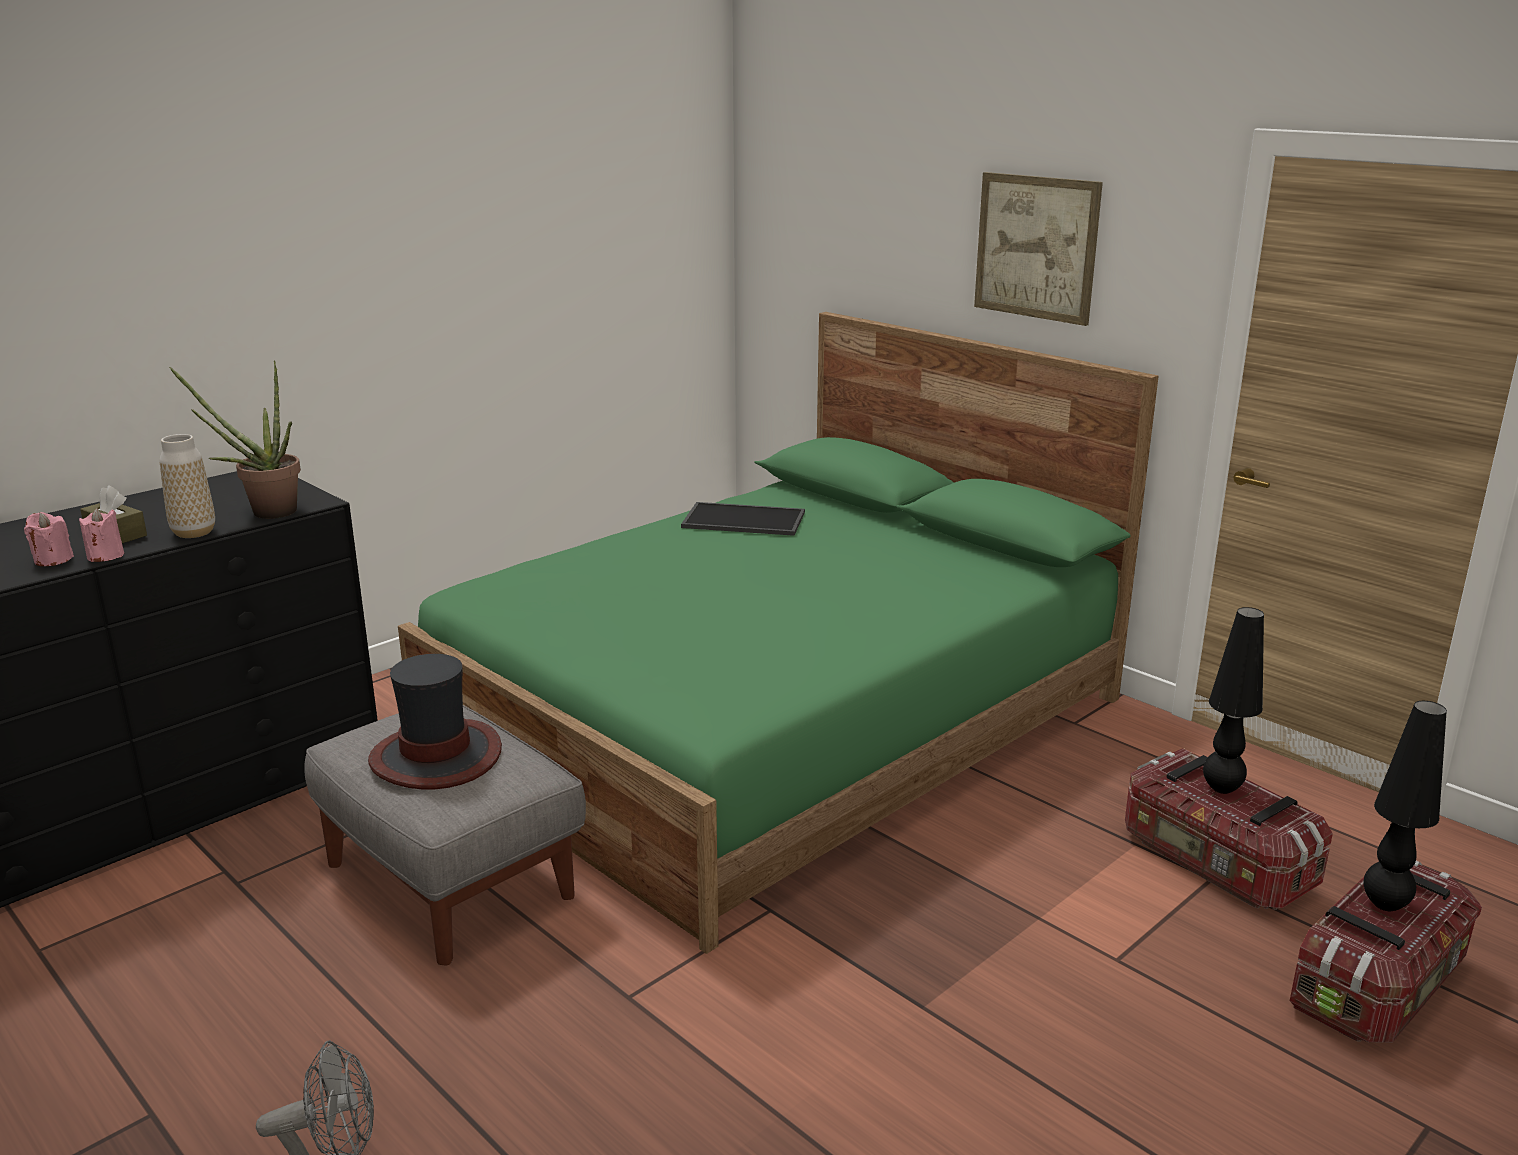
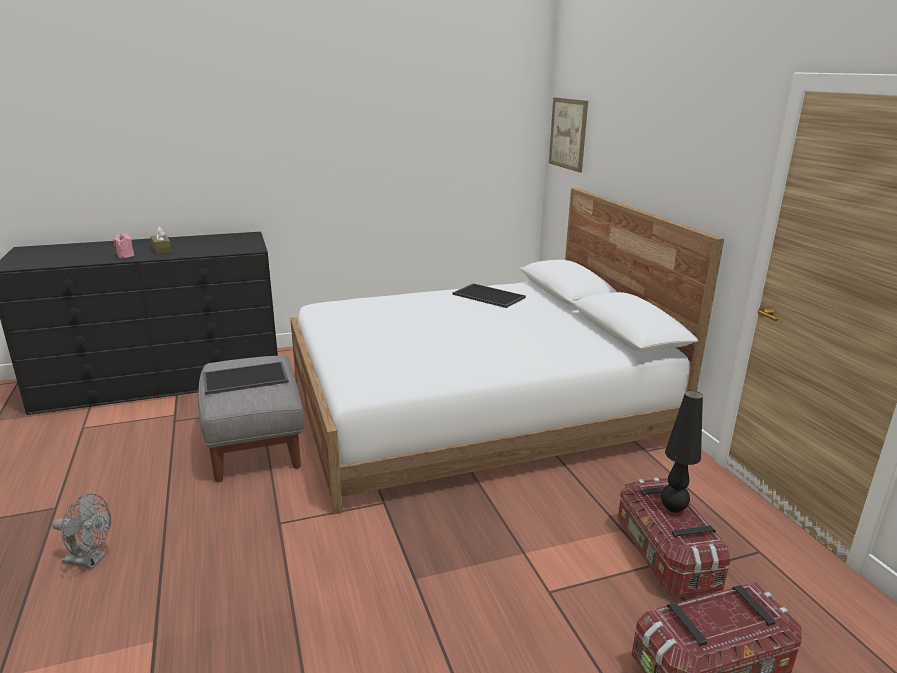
camera: 25 degrees right, 0 degrees up
(105, 556) = (145, 257): pink candle -> none
(194, 533) = (190, 254): vase -> none
(264, 513) = (228, 250): potted plant -> none
(436, 757) = (244, 379): hat -> tray
(780, 722) = (476, 410): green bed -> white bed
(1036, 247) = (673, 152): picture -> picture (568, 134)
(1385, 905) = (720, 614): black table lamp -> none

